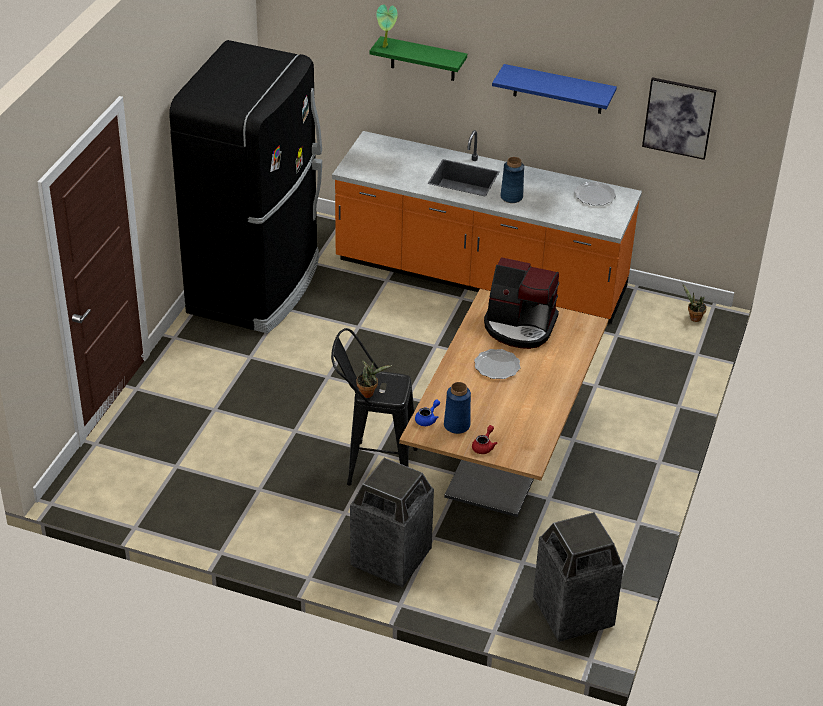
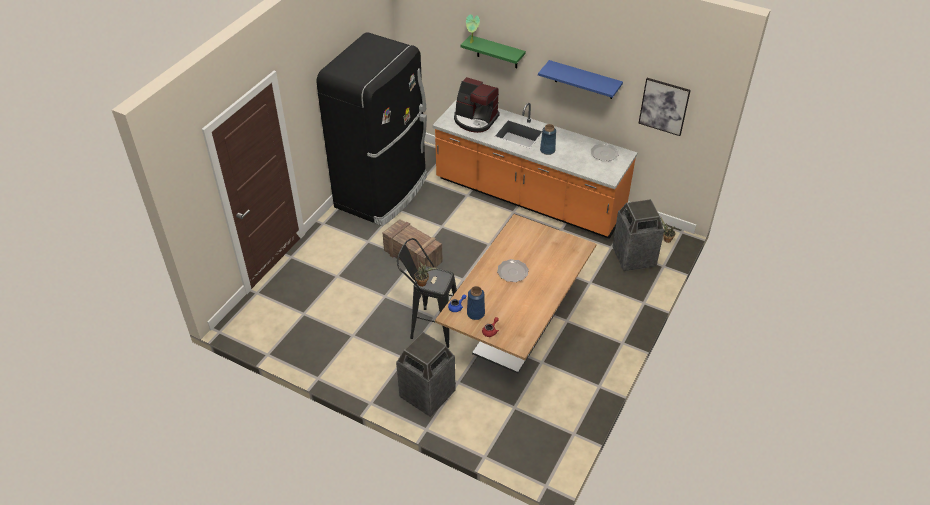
camera: 10 degrees right, 5 degrees up
(323, 372) = (412, 256): none -> crate
(519, 326) = (534, 244): coffee machine -> coffee machine (475, 120)
(572, 613) = (541, 449): trash can -> trash can (633, 257)

